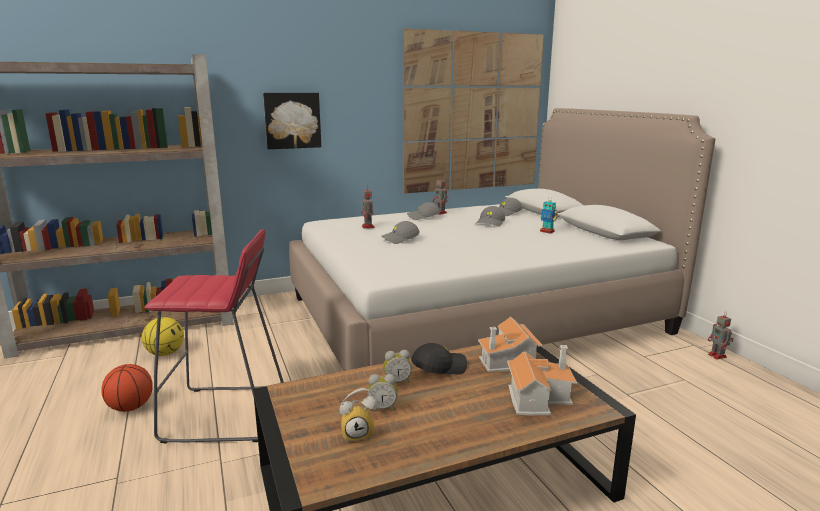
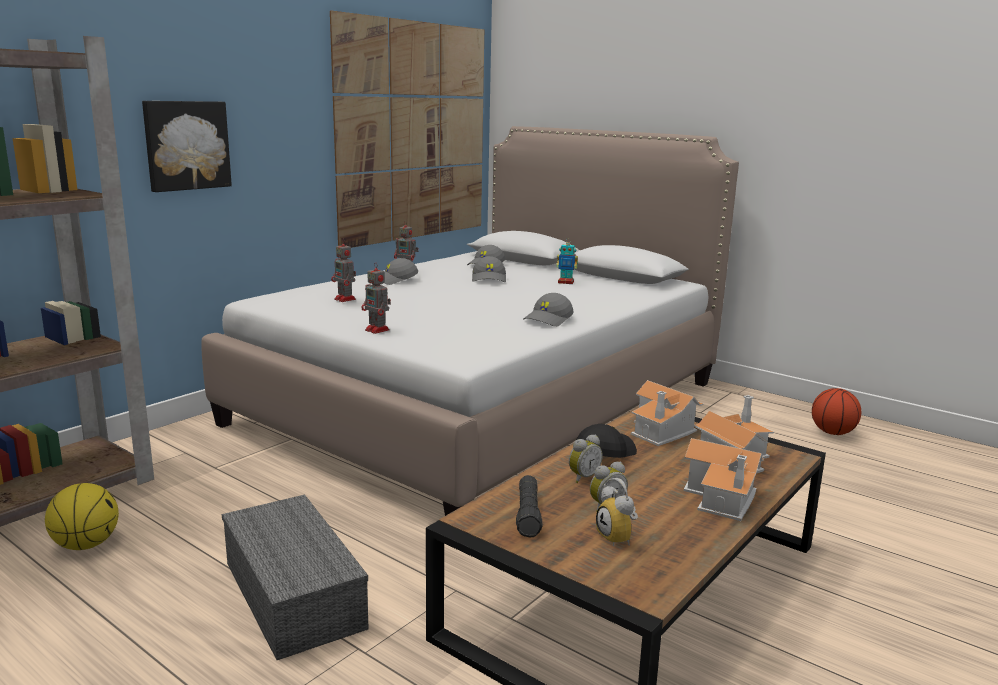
camera: 30 degrees left, 0 degrees up
(131, 408) = (128, 631): basketball -> basketball (833, 433)
(225, 414) = (296, 595): red stool -> grey storage box
(323, 398) = (528, 514): none -> black flashlight
(359, 434) = (619, 538): alarm clock -> alarm clock turned 105 degrees clockwise
(400, 239) = (412, 311): grey cap -> grey cap (549, 320)
(483, 427) = (723, 497): none -> toy house
(718, 356) = (760, 399): toy robot -> toy robot (378, 330)

